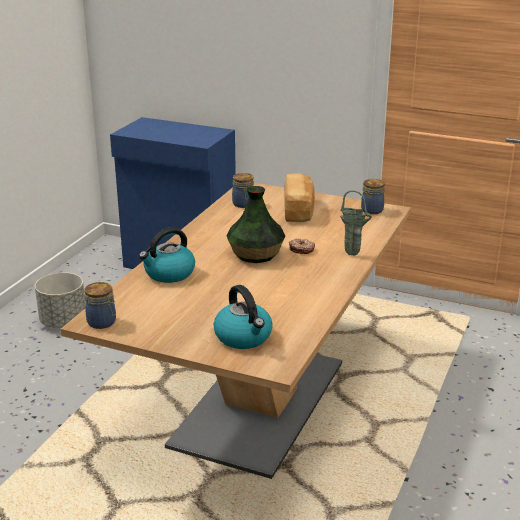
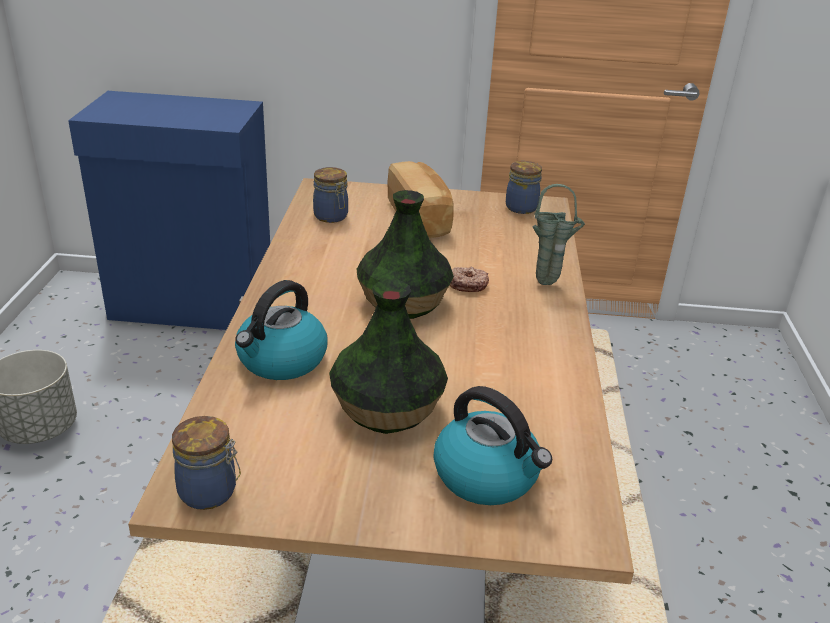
camera: 20 degrees left, 5 degrees up
(210, 302) = (386, 409): none -> vase

